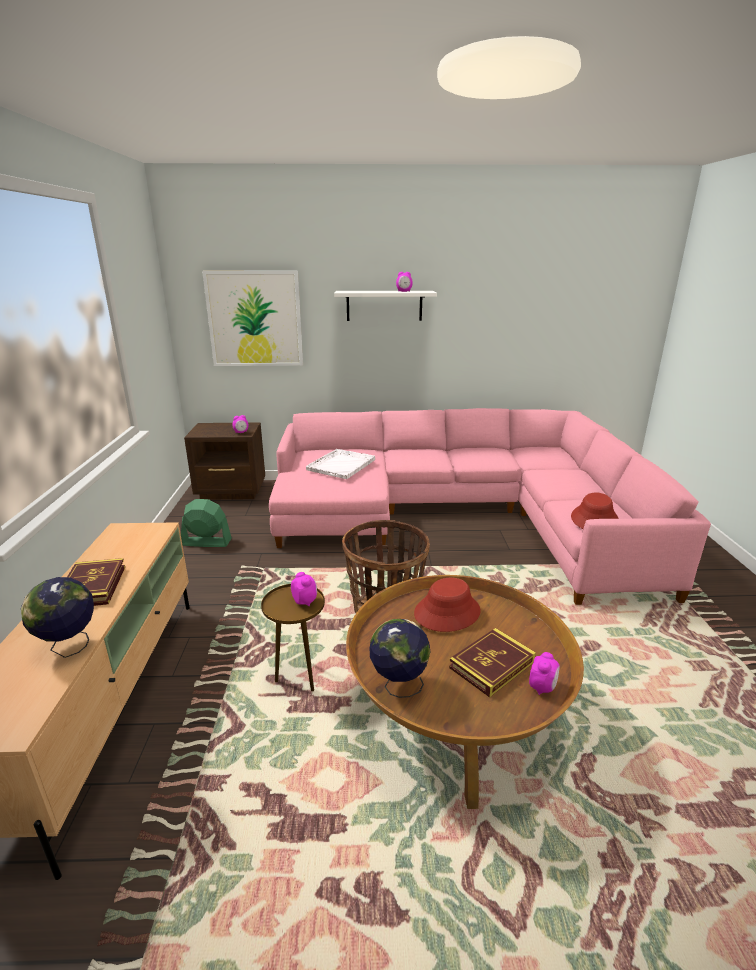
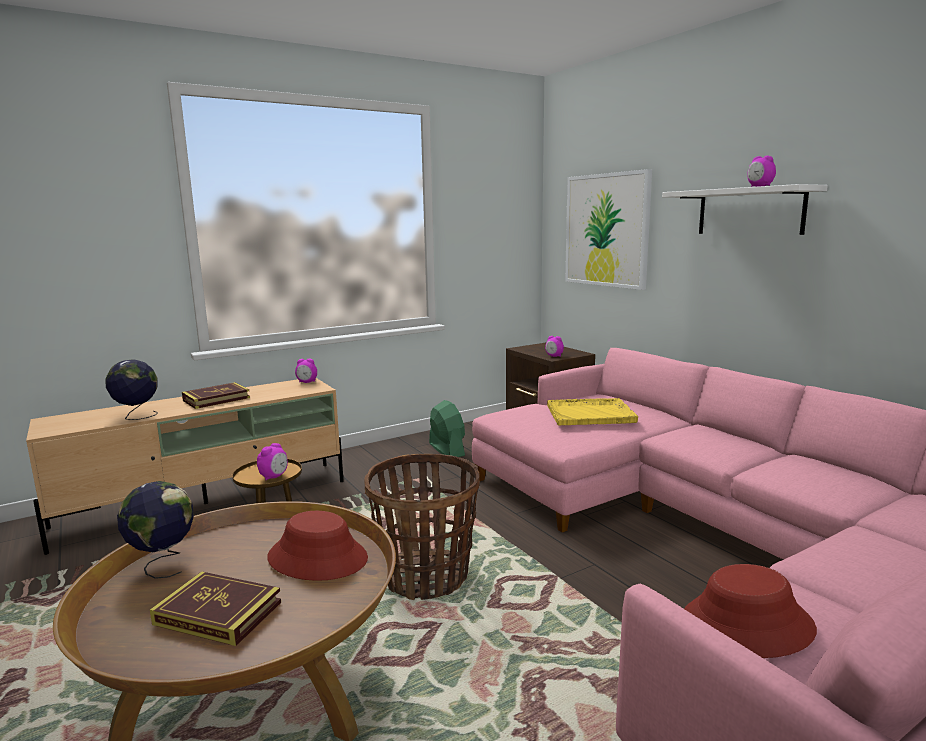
camera: 60 degrees right, 10 degrees down
(342, 465) = (591, 414): white tray -> yellow tray
(542, 687) = (179, 663): alarm clock -> alarm clock (307, 382)

